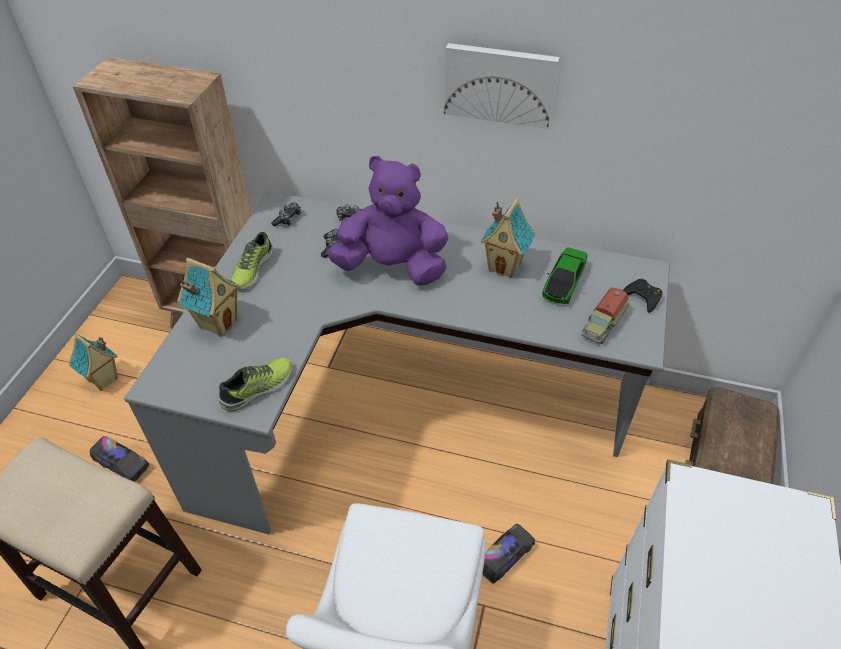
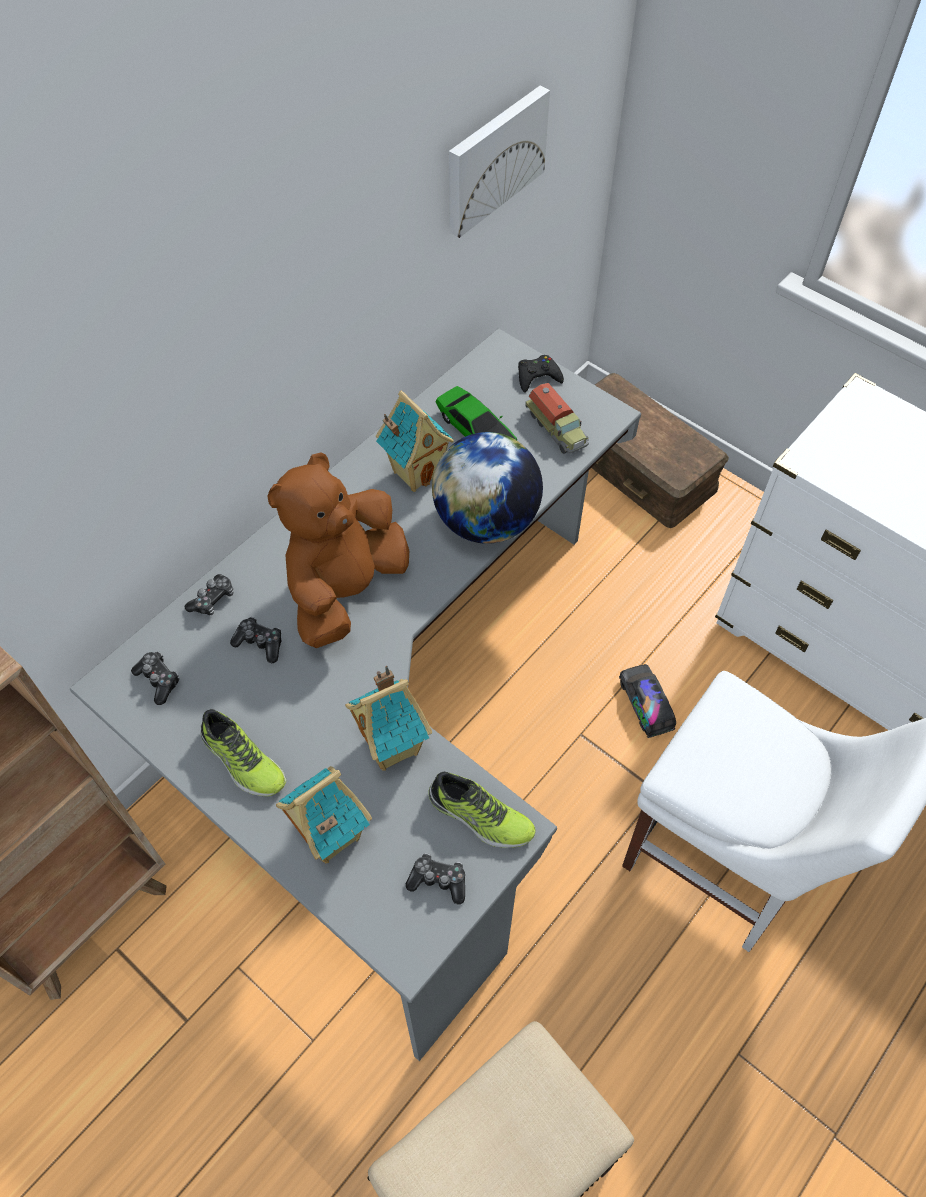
camera: 65 degrees left, 10 degrees up
(104, 380) = (103, 1139): toy house -> toy house (394, 746)
(122, 464) = (294, 1137): toy truck -> none
(206, 383) = (438, 880): none -> game controller
(258, 389) = (480, 816): shoe -> shoe turned 135 degrees clockwise
(392, 267) = (345, 589): purple plush toy -> brown plush toy
(490, 314) = (486, 521): none -> globe
(500, 84) = (301, 287): picture -> picture (494, 159)

